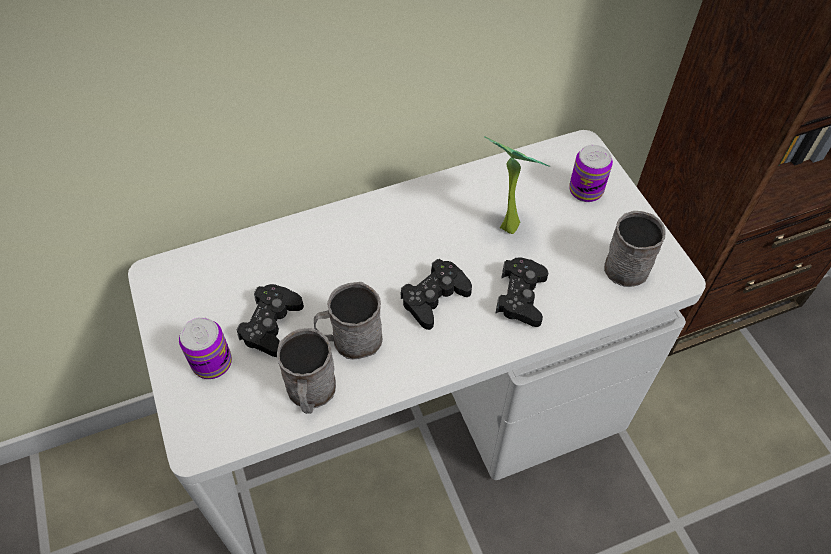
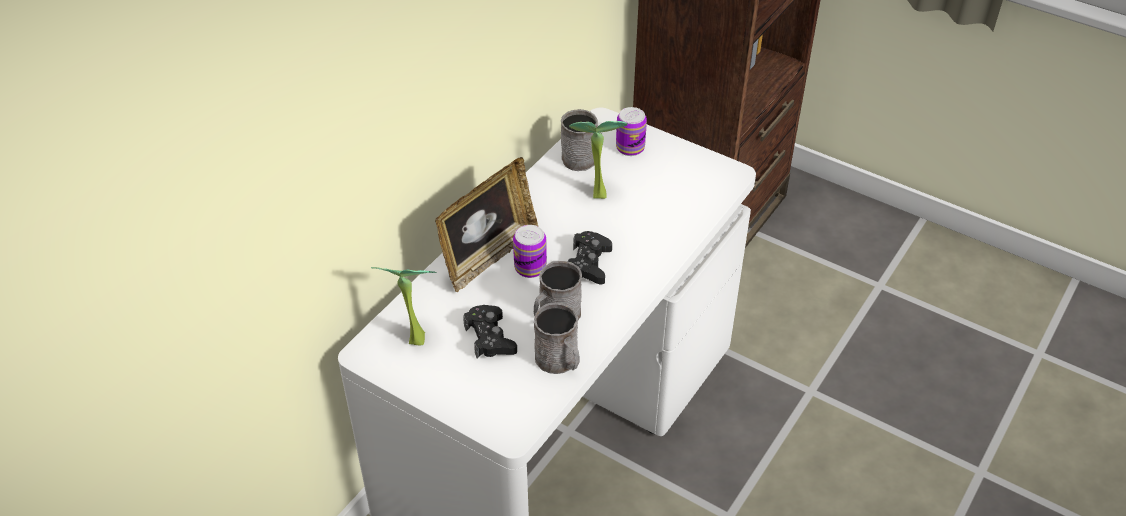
camera: 35 degrees left, 10 degrees down
(209, 282) = (414, 336): none -> potted plant
(212, 363) = (470, 383): can -> can (530, 267)
(347, 236) = (488, 256): none -> picture frame
(521, 297) = (646, 233): black game controller -> none
(628, 262) = (696, 179): grey mug -> grey mug (578, 155)

